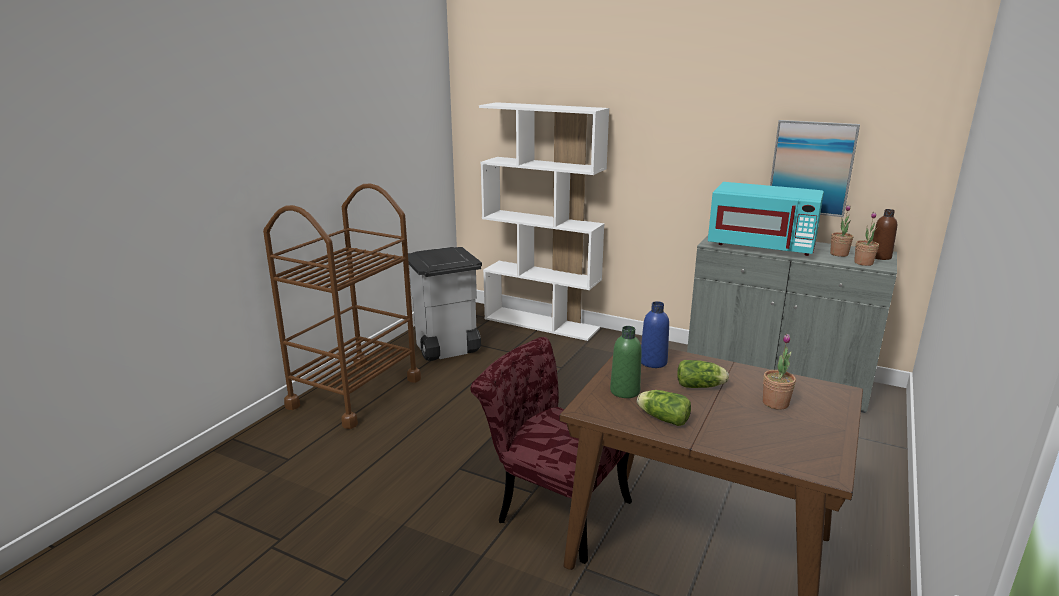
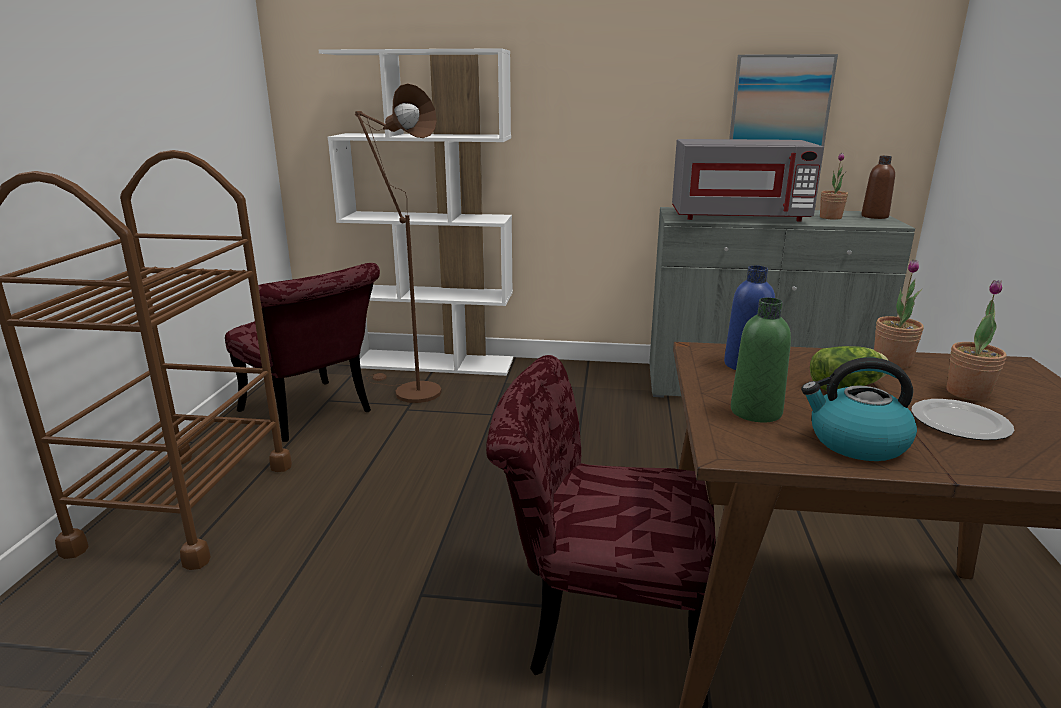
camera: 20 degrees left, 0 degrees up
(446, 349) = (313, 415): grey trash can -> red chair
(515, 342) = (410, 391): none -> brown floor lamp
(662, 418) = (856, 442): lettuce -> kettle
(740, 419) = (958, 423): none -> plate
(762, 246) = (738, 217): turquoise microwave -> grey microwave
(863, 263) = (868, 223): potted plant -> potted plant (891, 362)

